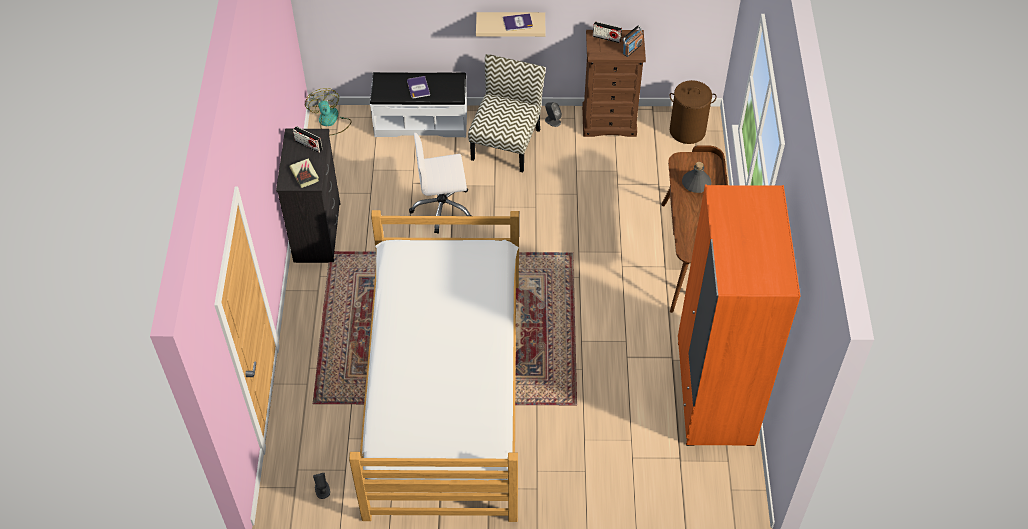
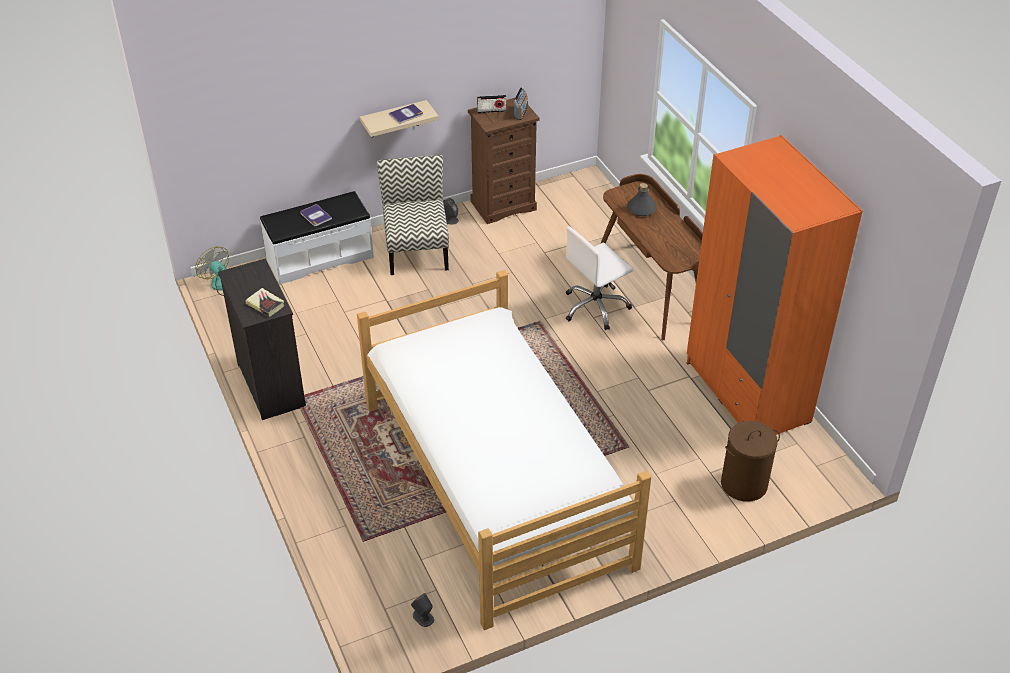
camera: 25 degrees left, 10 degrees down
(308, 145) = (252, 278): radio -> none
(442, 208) = (388, 324): white office chair -> white office chair (595, 307)
(687, 131) = (579, 192): brown laundry basket -> brown laundry basket (743, 484)

